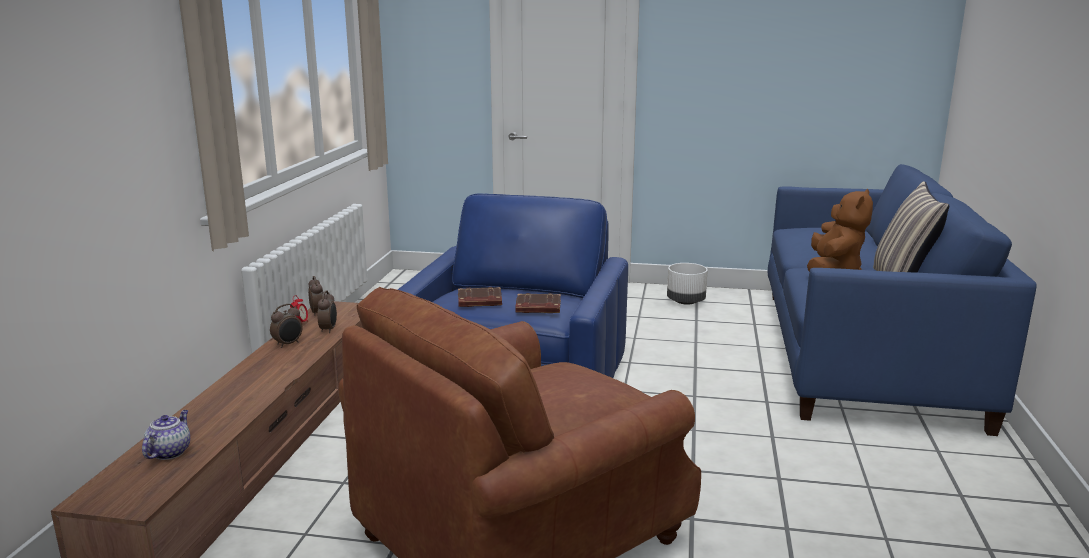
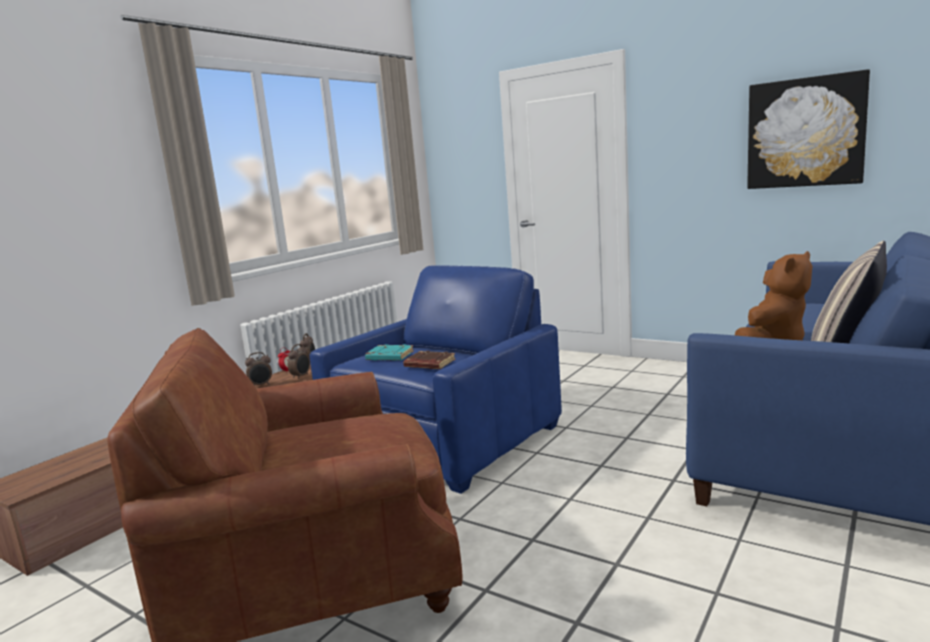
camera: 25 degrees right, 5 degrees down
(169, 452) = (89, 456): teapot -> none
(479, 302) = (389, 357): brown book -> turquoise book
(686, 301) = (672, 376): white planter -> none
(813, 65) = (805, 132): none -> picture

